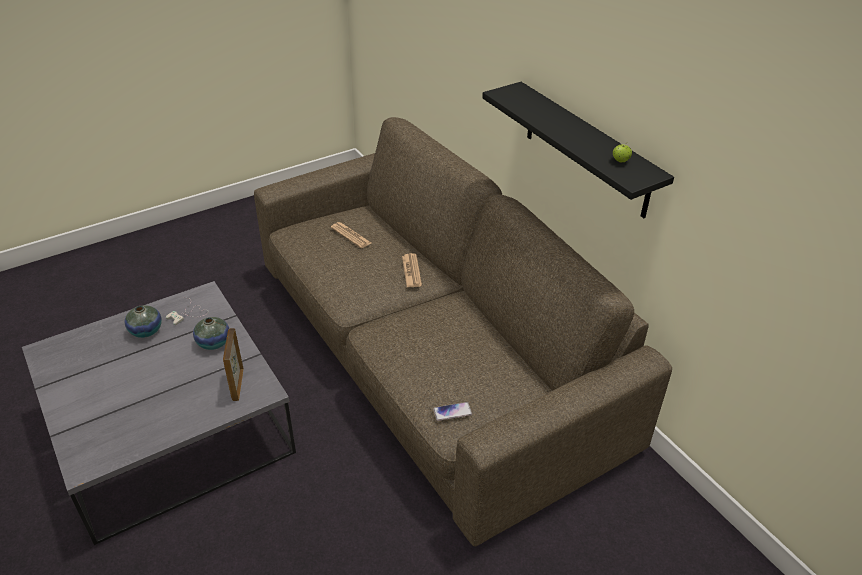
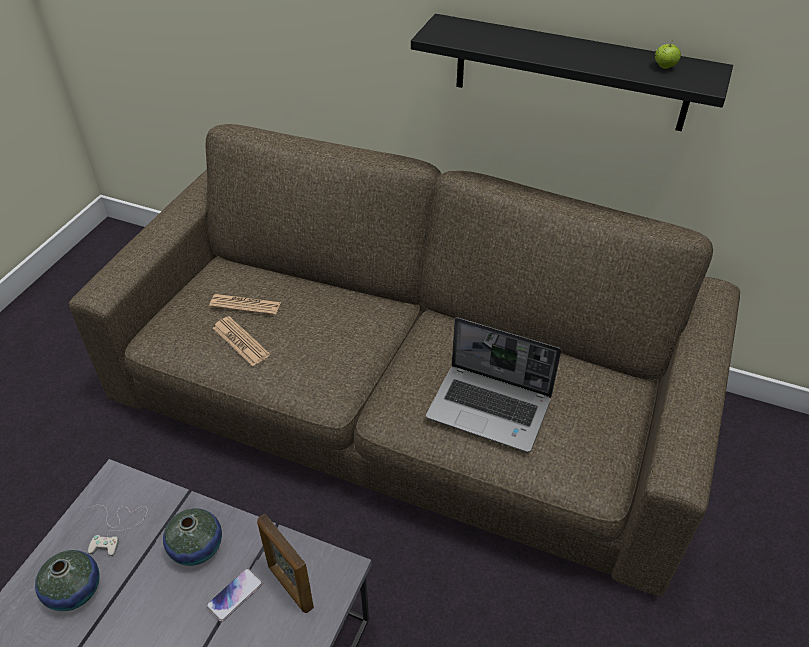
camera: 35 degrees left, 5 degrees up
(411, 271) = (358, 314): newspaper -> newspaper (241, 341)
(430, 357) = (491, 408): none -> laptop
(452, 412) = (577, 460): phone -> phone (235, 595)

